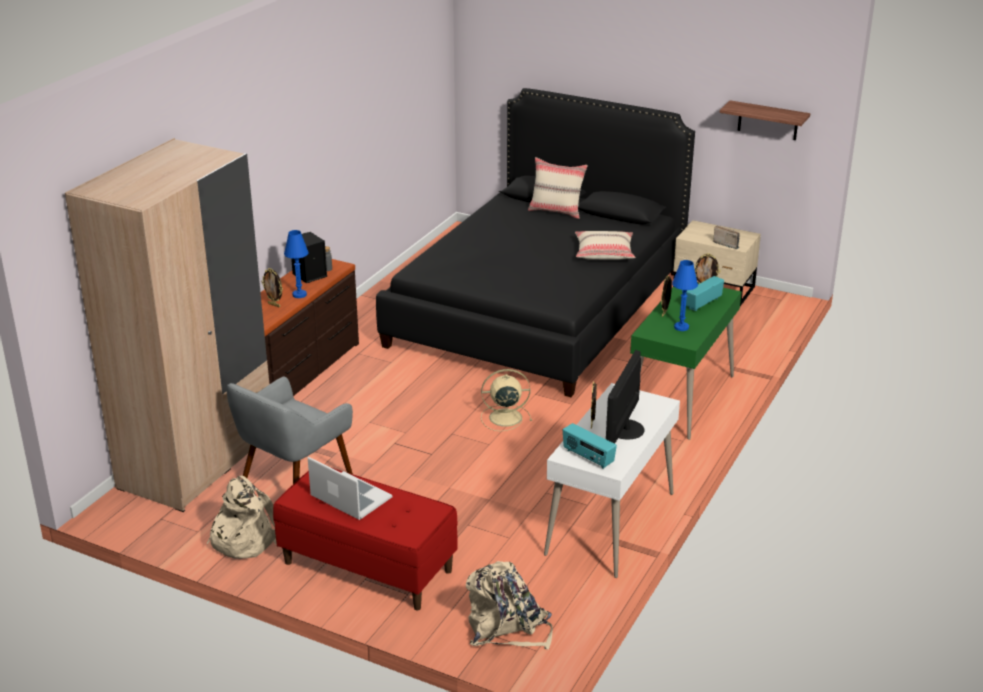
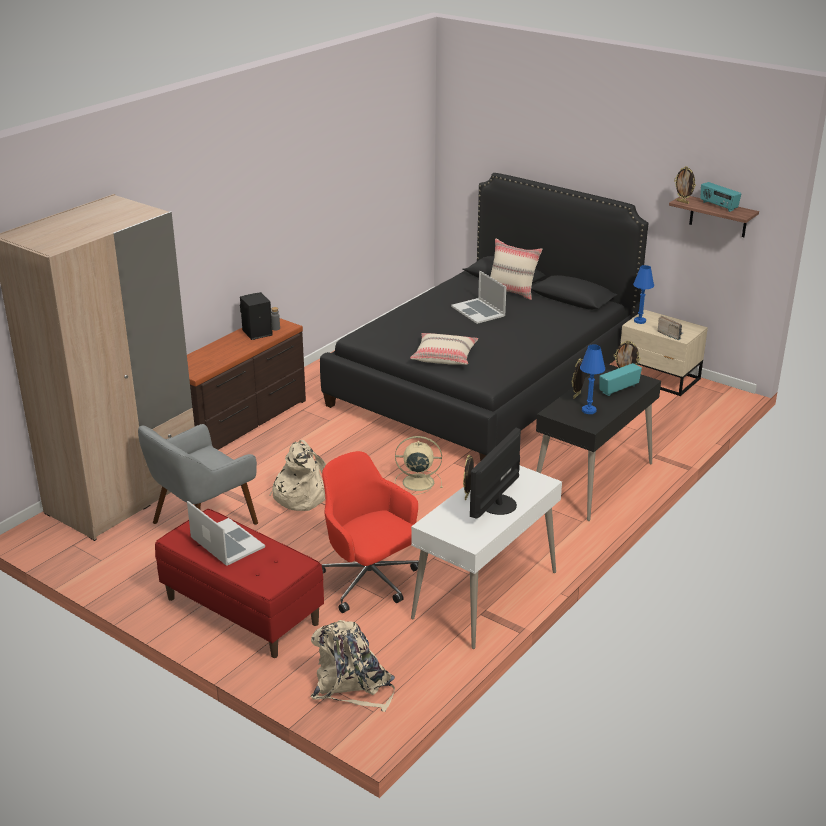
camera: 10 degrees right, 0 degrees up
(244, 538) = (140, 571): beige backpack -> beige backpack (301, 495)
(274, 305) = (215, 357): picture frame -> picture frame (683, 202)
(299, 295) = (241, 350): blue table lamp -> blue table lamp (639, 321)
(490, 523) = (370, 582): none -> red office chair
(529, 234) = (478, 311): none -> laptop
(588, 458) = (451, 528): radio -> radio (718, 206)
(604, 253) = (544, 333): beige pillow -> beige pillow (444, 356)
(681, 399) = (593, 481): green desk -> black desk

